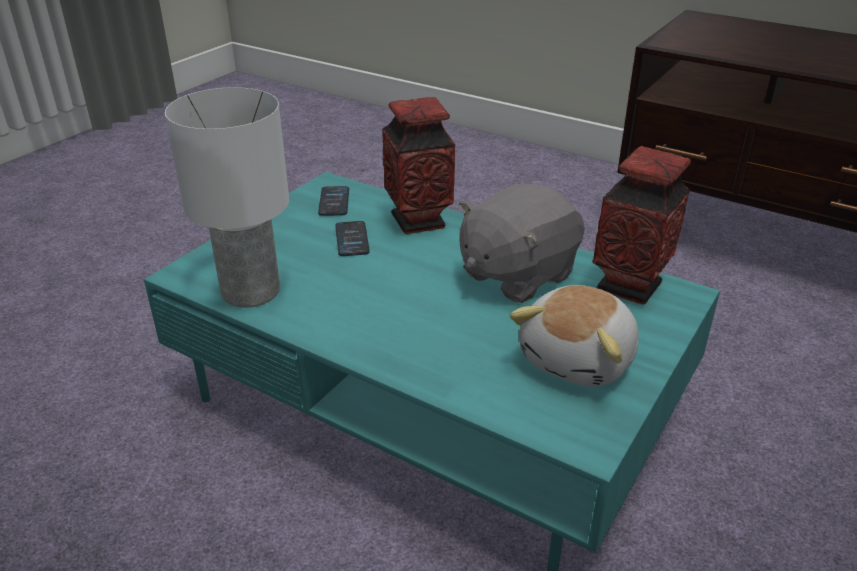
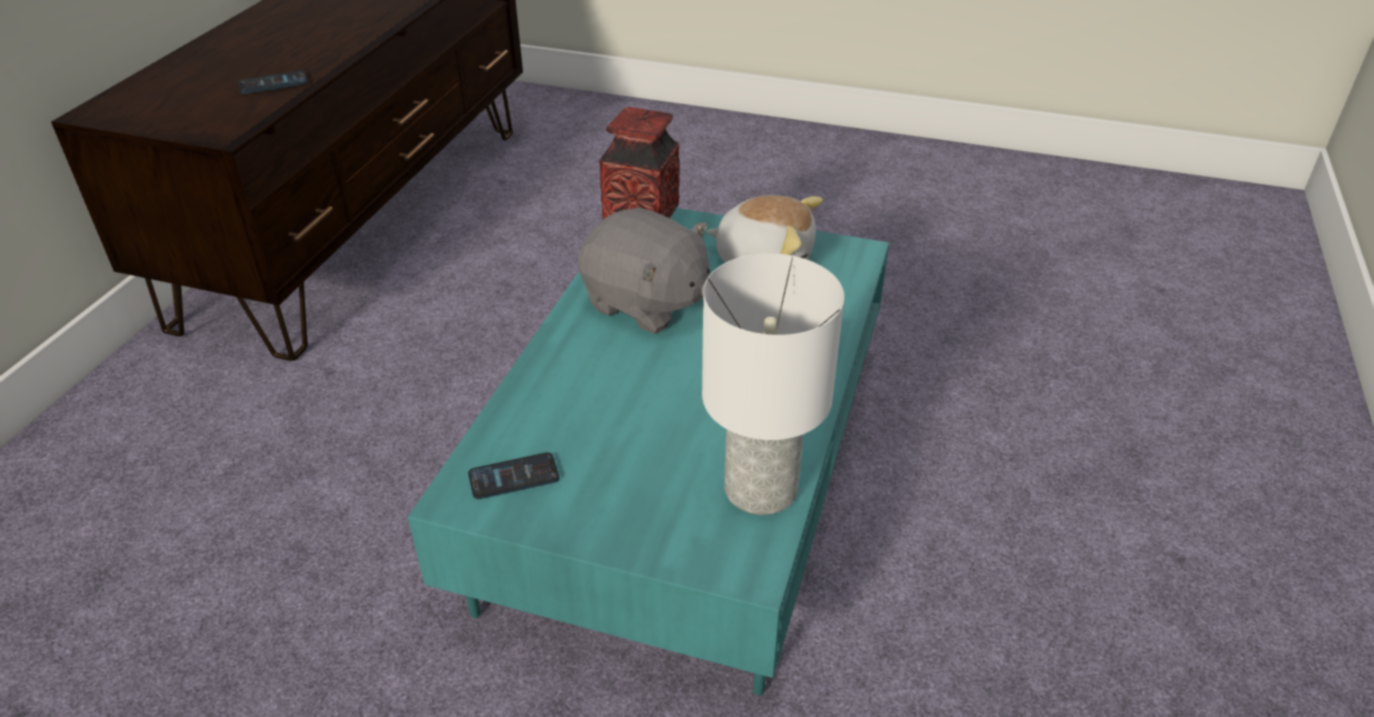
camera: 105 degrees left, 5 degrees up
(352, 239) = (613, 434): phone -> phone (273, 83)
(418, 221) = (551, 387): vase -> none

